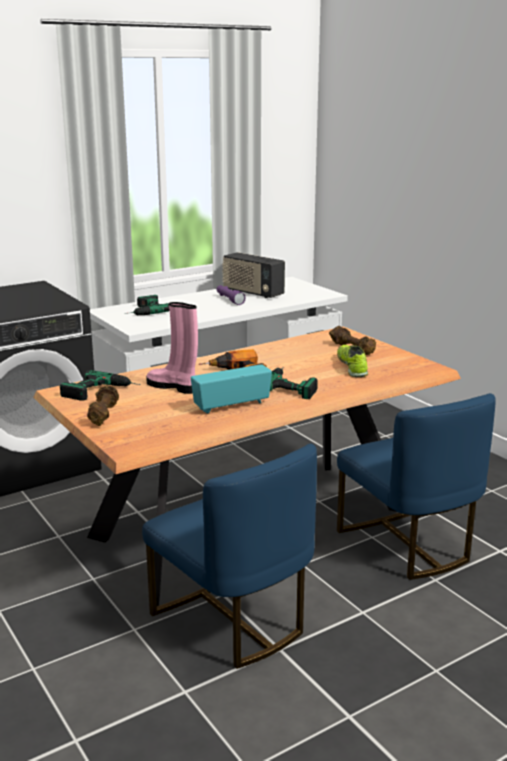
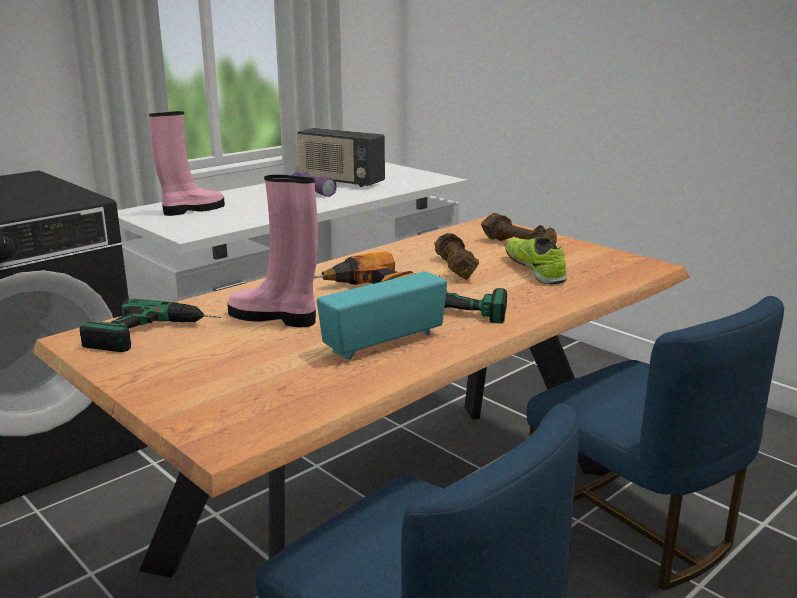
camera: 10 degrees left, 0 degrees up
(103, 415) = (165, 376): brown dumbbell -> brown dumbbell (455, 268)
(142, 311) = (192, 210): power drill -> pink boot

